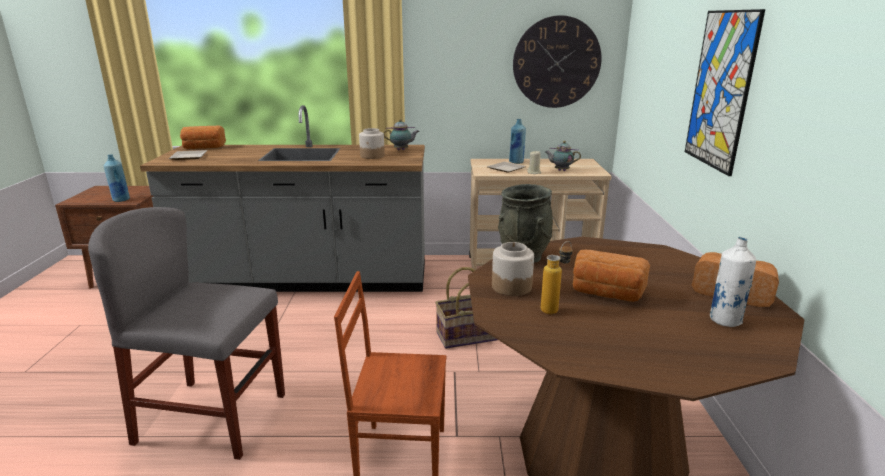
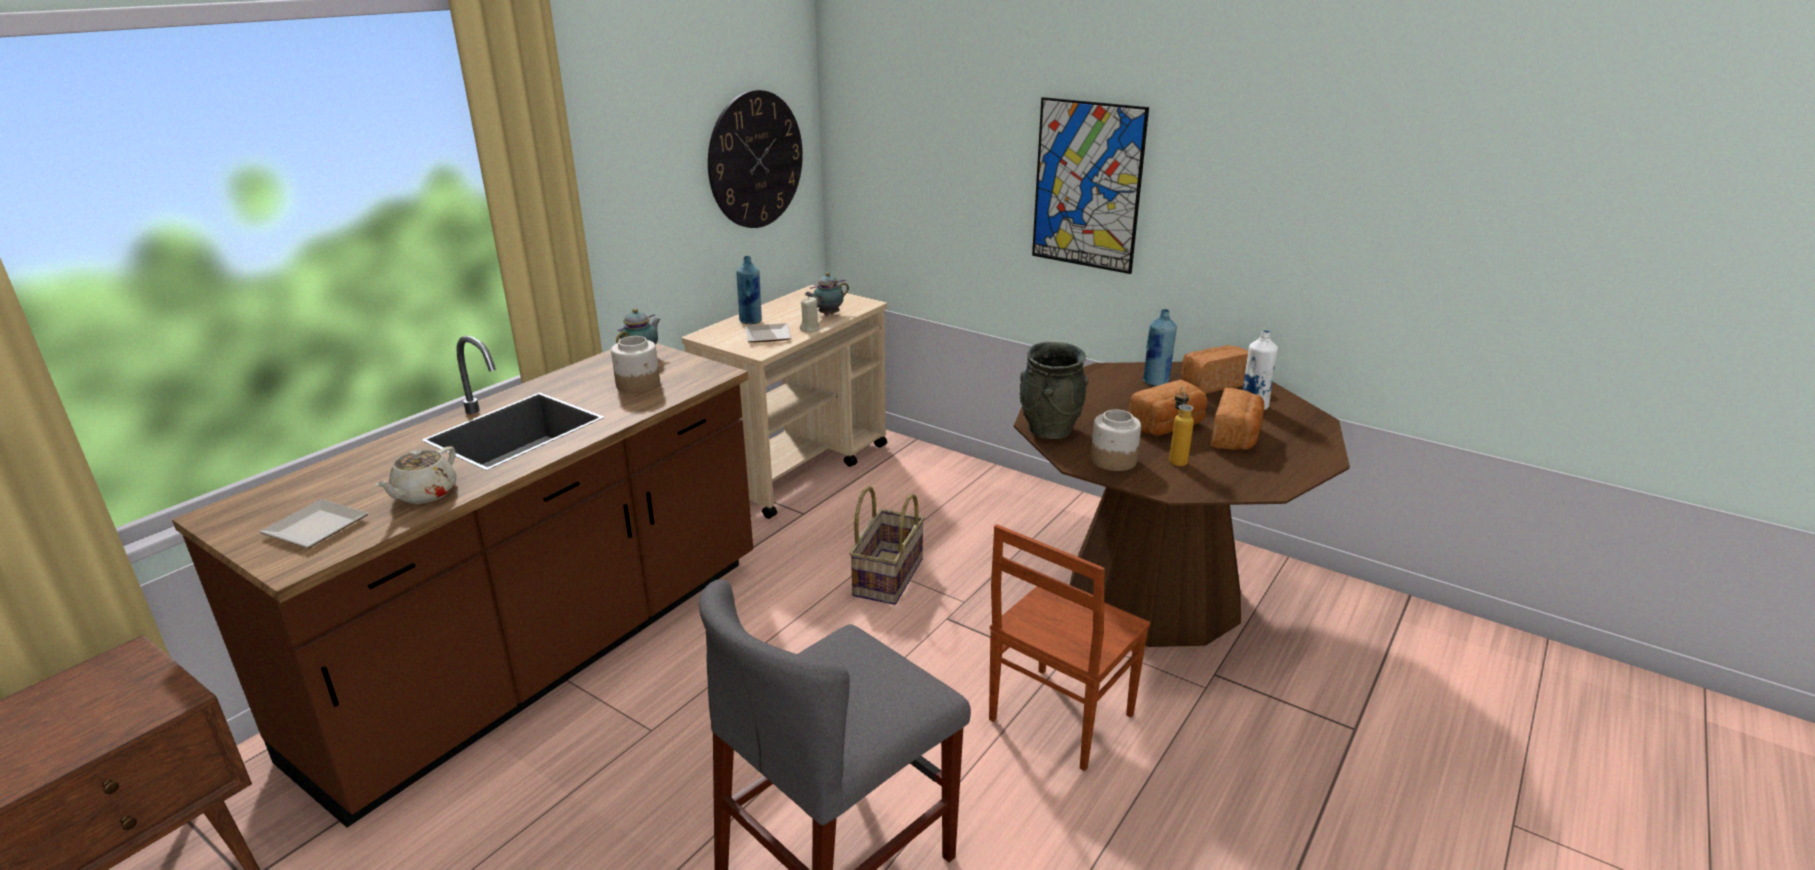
camera: 55 degrees left, 5 degrees up
(121, 200) = (132, 715): blue bottle -> blue bottle (1156, 382)
(203, 148) = (268, 502): bread -> bread (1236, 437)
(227, 159) = (424, 494): none -> beige teapot
(306, 281) = (547, 657): grey counter -> brown counter

